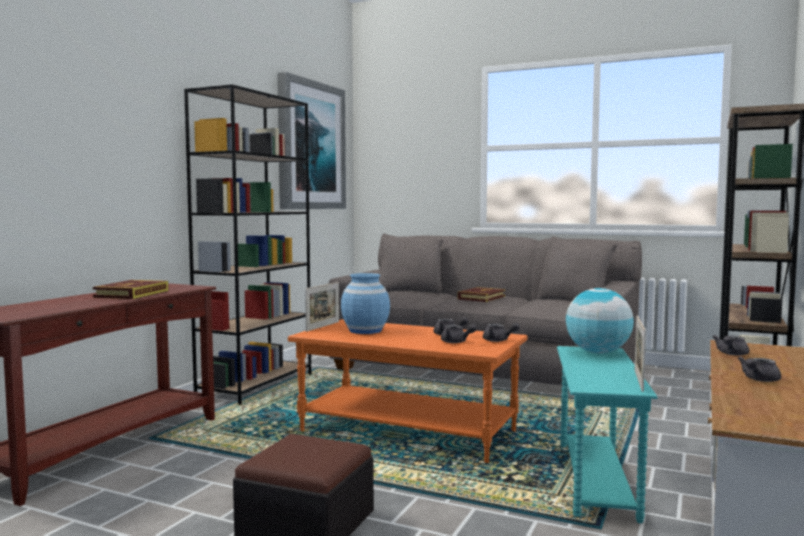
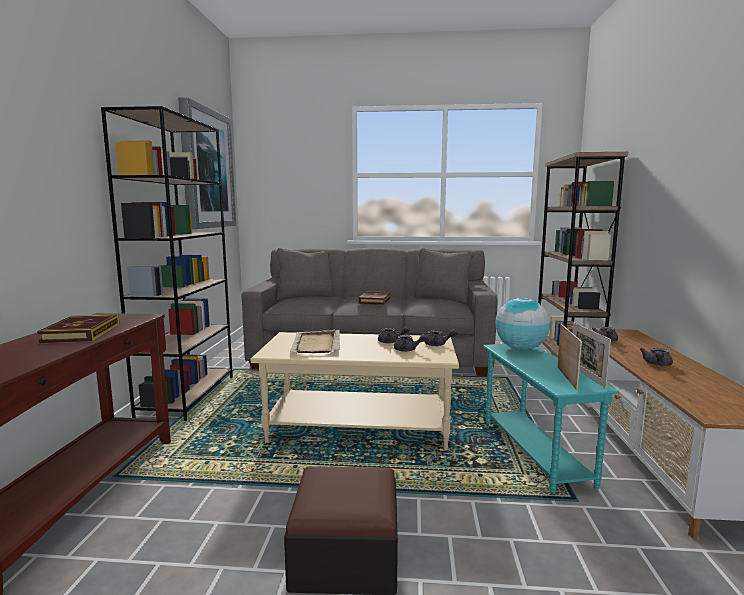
camera: 20 degrees left, 5 degrees up
(323, 326) = (272, 342): picture frame -> picture frame (566, 378)
(365, 330) = (316, 344): blue vase -> beige tray
(409, 431) = (360, 427): orange coffee table -> beige coffee table

